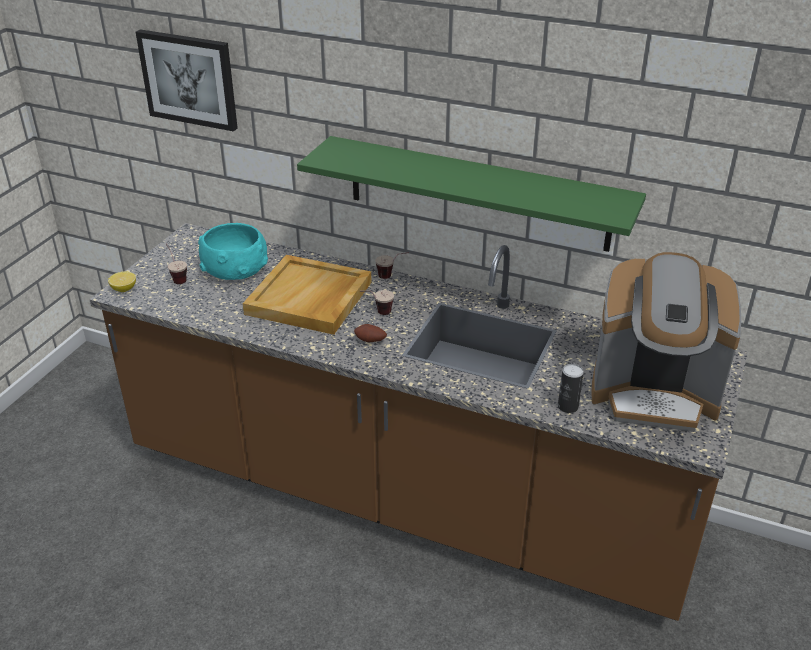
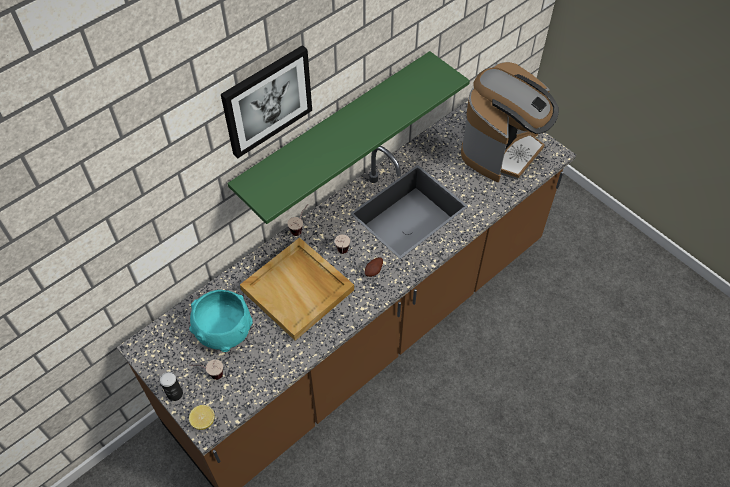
camera: 65 degrees left, 20 degrees up
(189, 79) = (92, 246): picture -> picture (266, 100)
(568, 406) = (494, 195): can -> can (175, 394)

